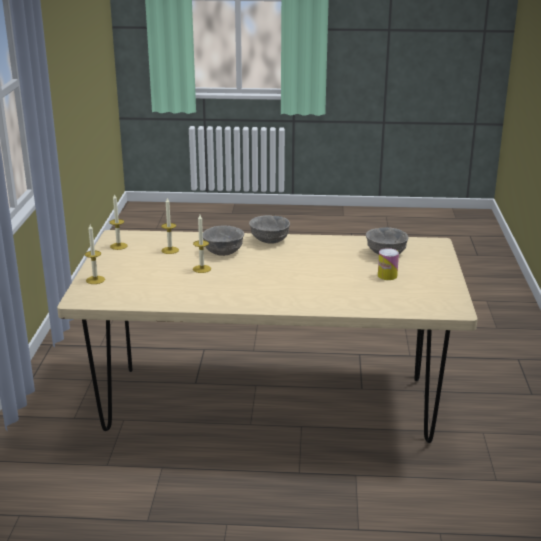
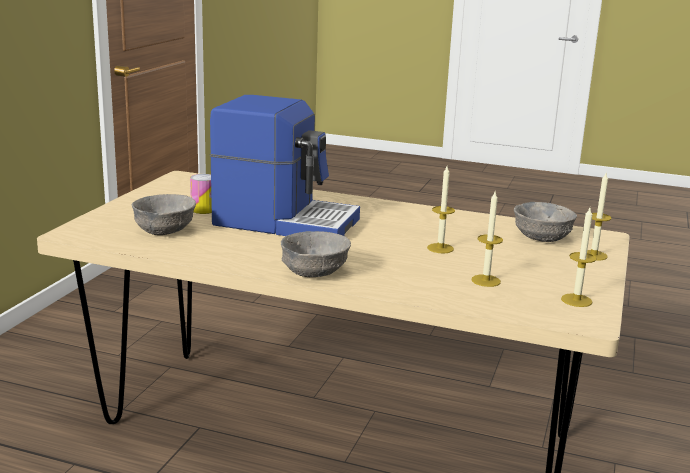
camera: 165 degrees left, 5 degrees down
(224, 252) = (398, 266): grey bowl -> grey bowl (540, 238)
(319, 274) = (285, 221): none -> coffee machine

